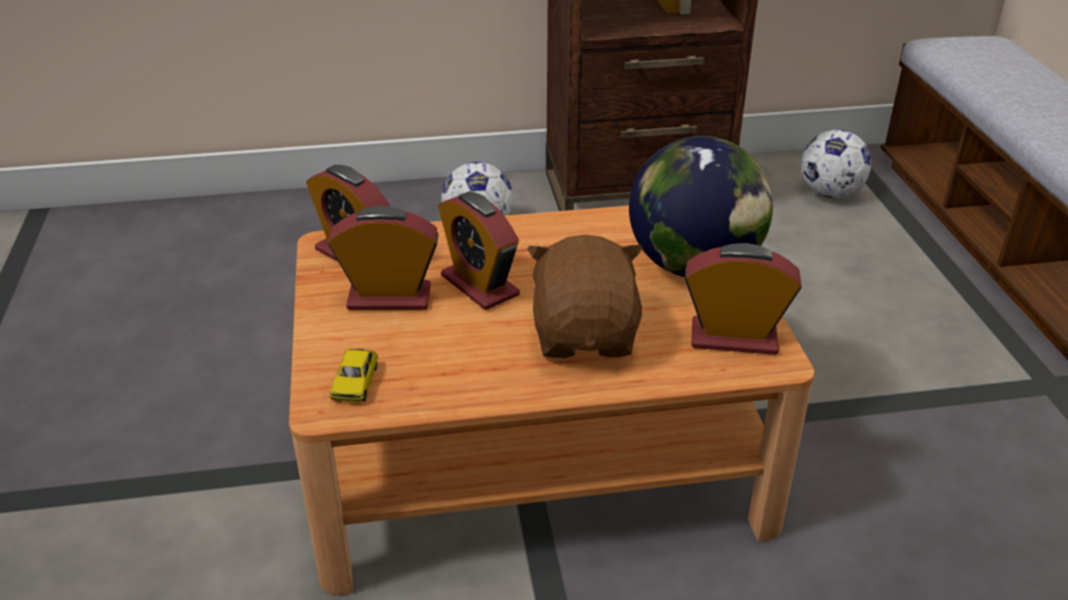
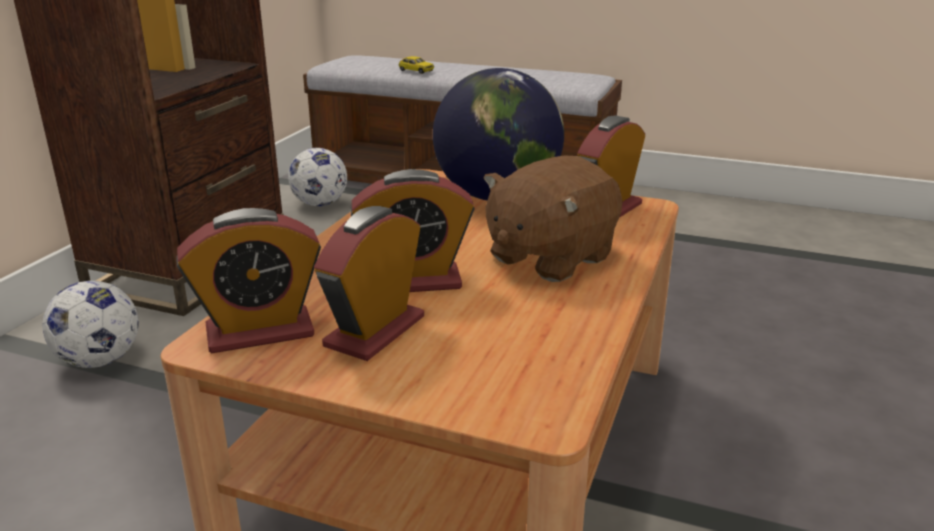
camera: 60 degrees left, 10 degrees down
(354, 383) = (514, 390): toy car -> toy car (416, 71)
(586, 335) = (549, 257): brown plush toy -> brown plush toy turned 75 degrees counterclockwise

